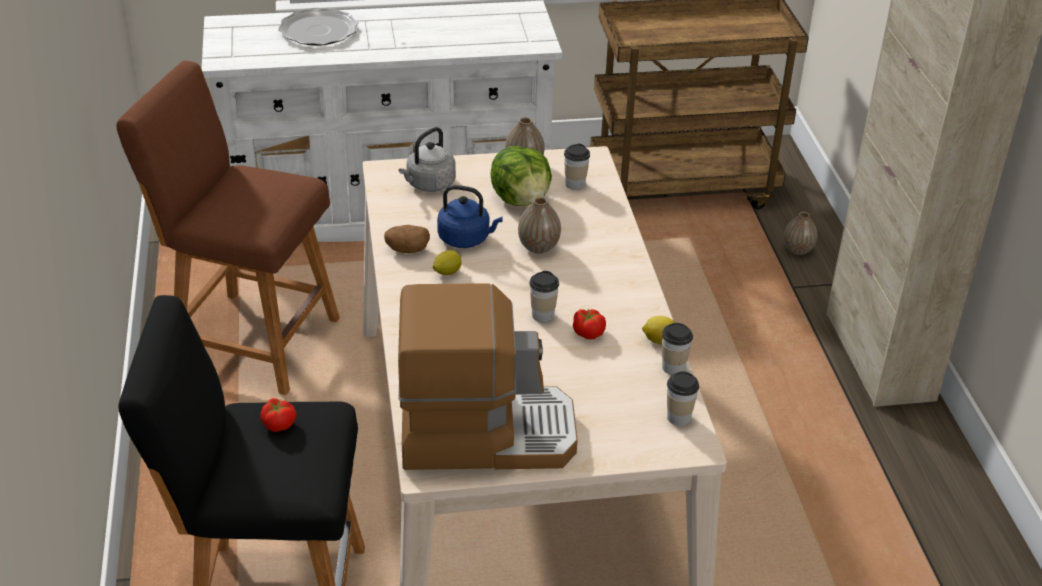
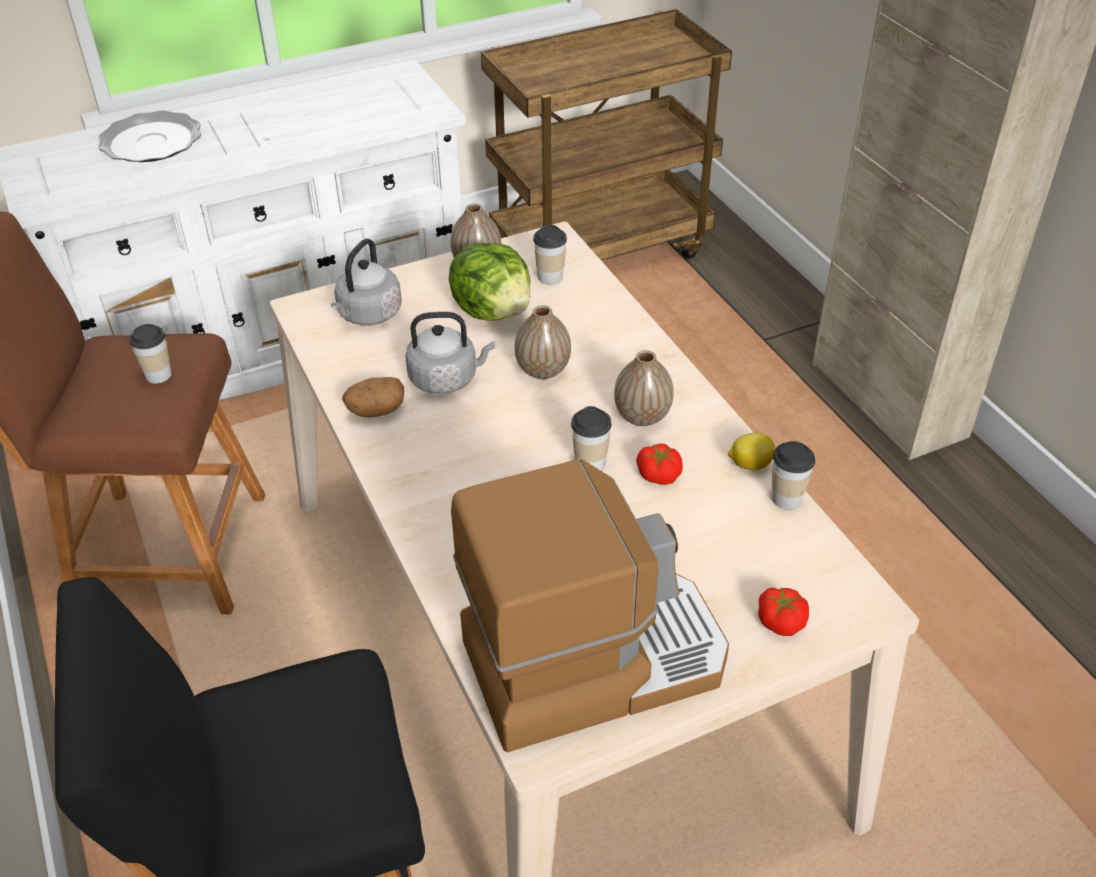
camera: 15 degrees left, 5 degrees up
(279, 423) = (285, 711): tomato -> tomato (781, 621)
(447, 272) = (441, 432): lemon -> none
(466, 239) = (447, 379): blue kettle -> grey kettle
(678, 417) = (828, 569): cup -> cup (158, 375)
(797, 250) = (750, 296): vase -> vase (642, 416)

